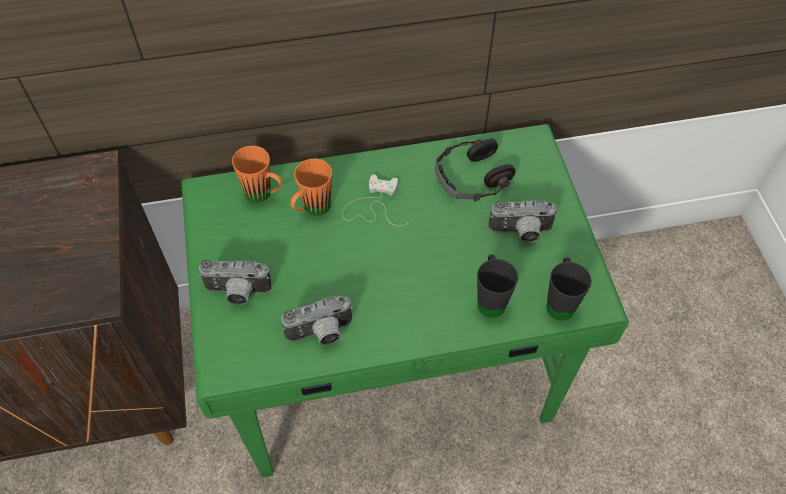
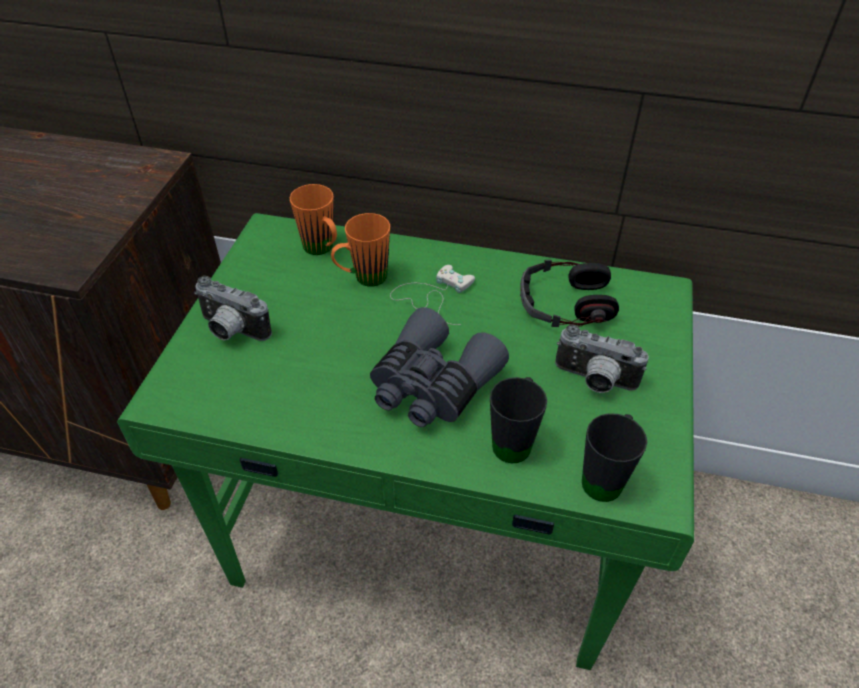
camera: 25 degrees right, 10 degrees down
(321, 334) = (290, 403): camera -> none
(413, 279) = (432, 384): none -> grey binoculars

